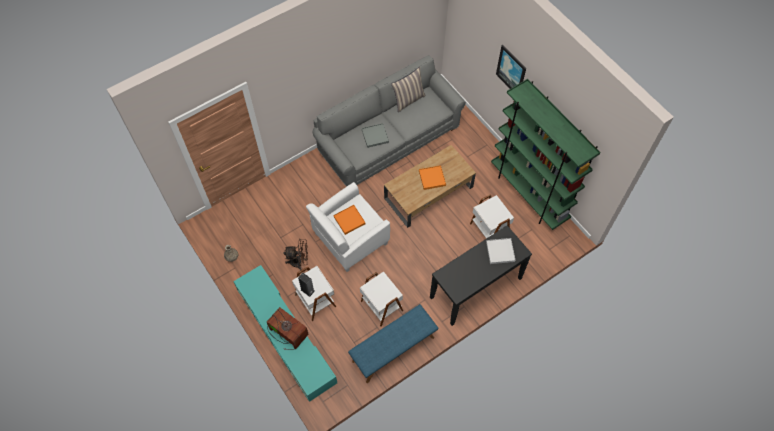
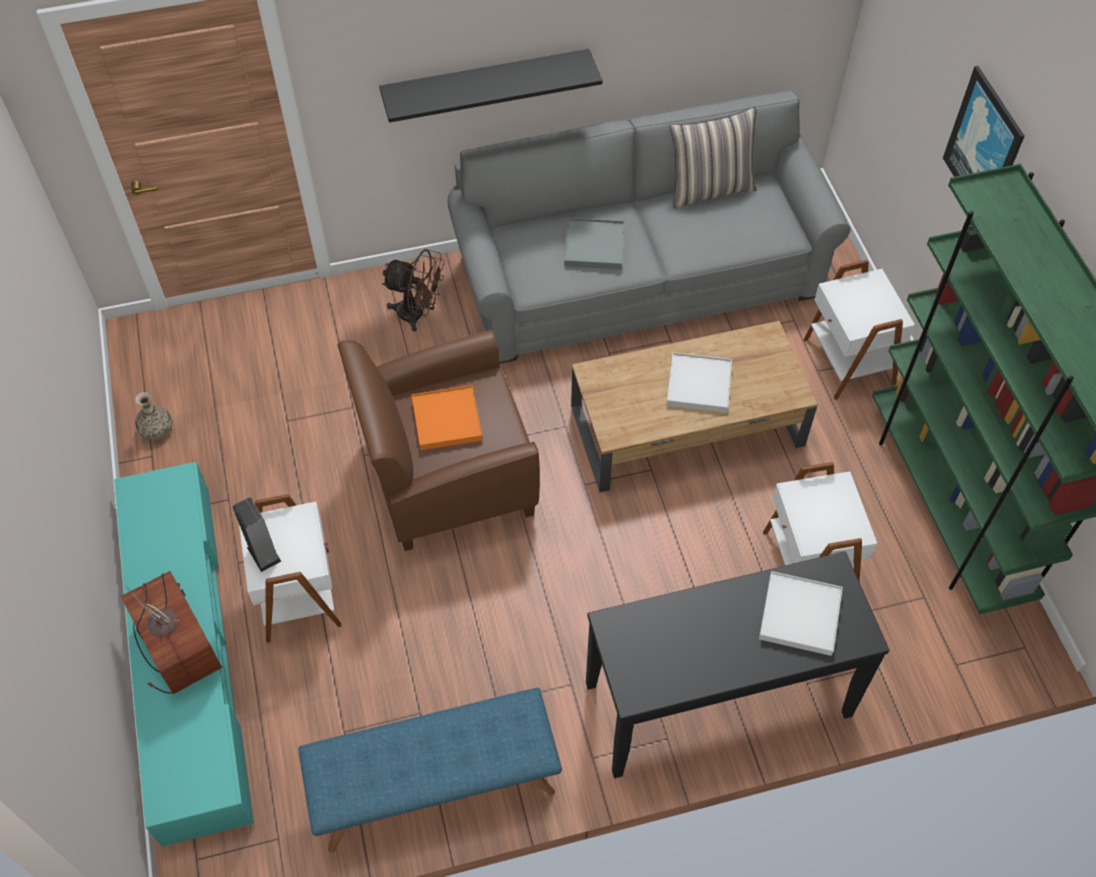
camera: 20 degrees right, 5 degrees down
(299, 262) = (304, 491): brown fan -> brown fan (418, 314)
(321, 89) = (486, 84): none -> black shelf
(350, 239) = (447, 476): white armchair -> brown armchair
(381, 306) = (452, 664): white side table -> white side table (847, 362)
(432, 178) = (699, 384): orange tray -> white tray

